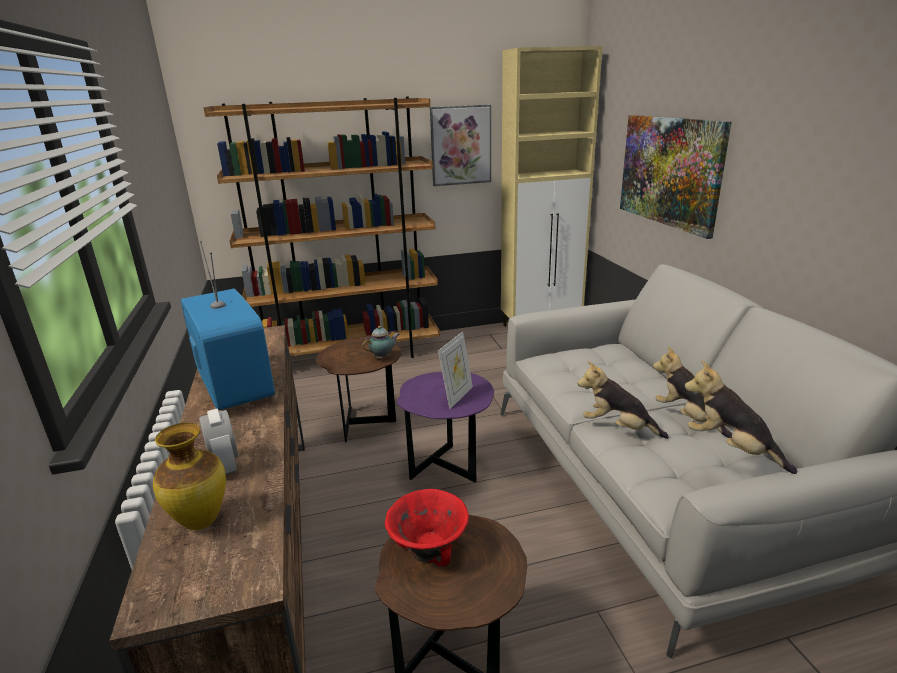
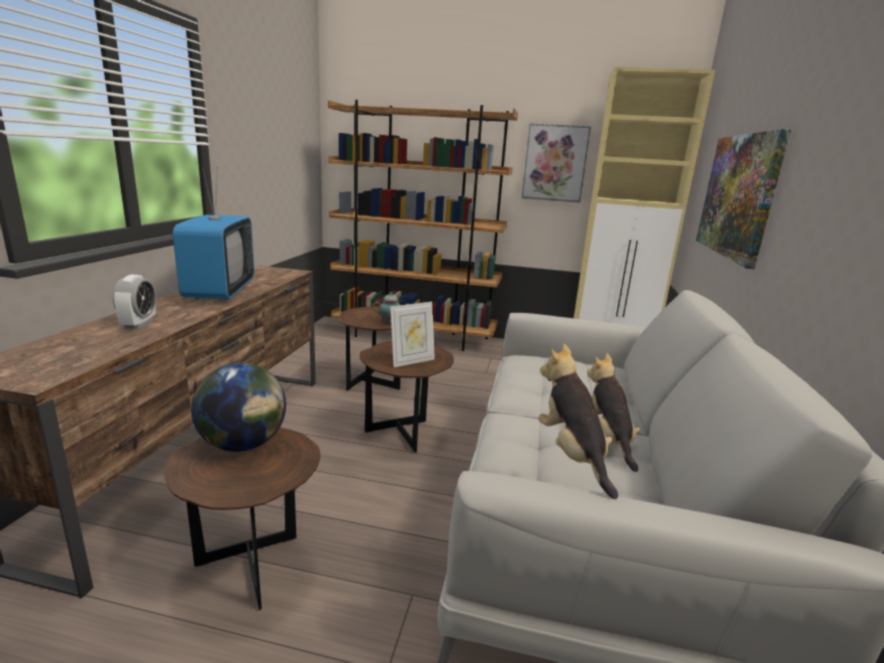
camera: 25 degrees right, 5 degrees down
(202, 521) = (74, 344): vase -> none
(429, 549) = (244, 444): red bowl -> globe
(448, 469) = (404, 436): purple side table -> brown side table
(618, 427) = (523, 424): plush toy -> none

